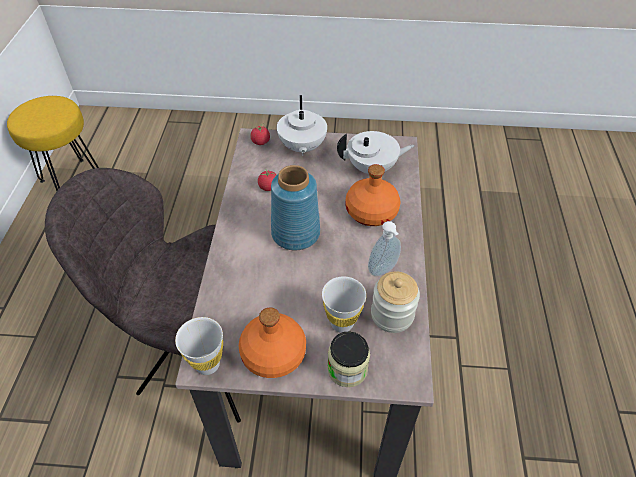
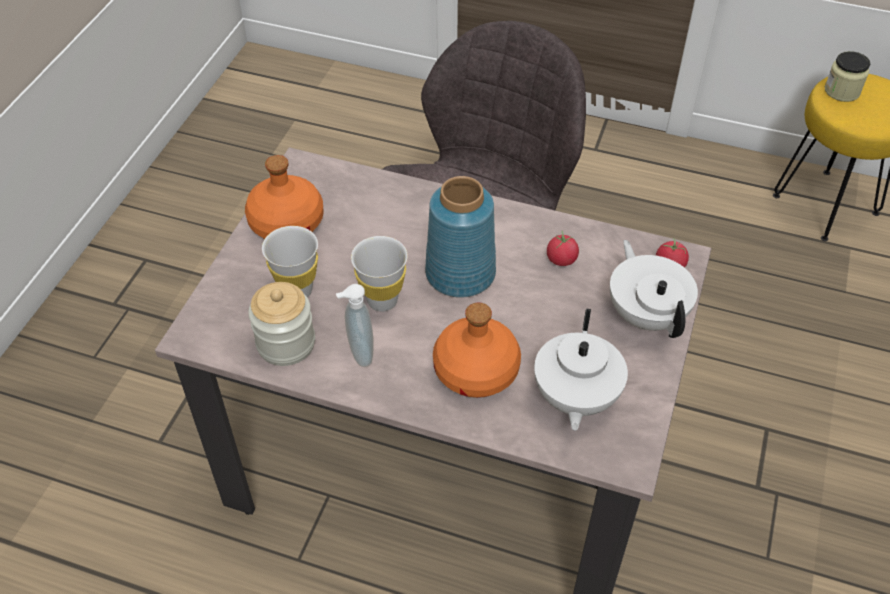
camera: 105 degrees right, 0 degrees up
(207, 364) = (299, 171): white cup -> white cup (382, 300)
(301, 147) = (646, 314): white teapot -> white teapot turned 60 degrees clockwise
(347, 369) = (235, 281): jar -> jar (842, 91)

